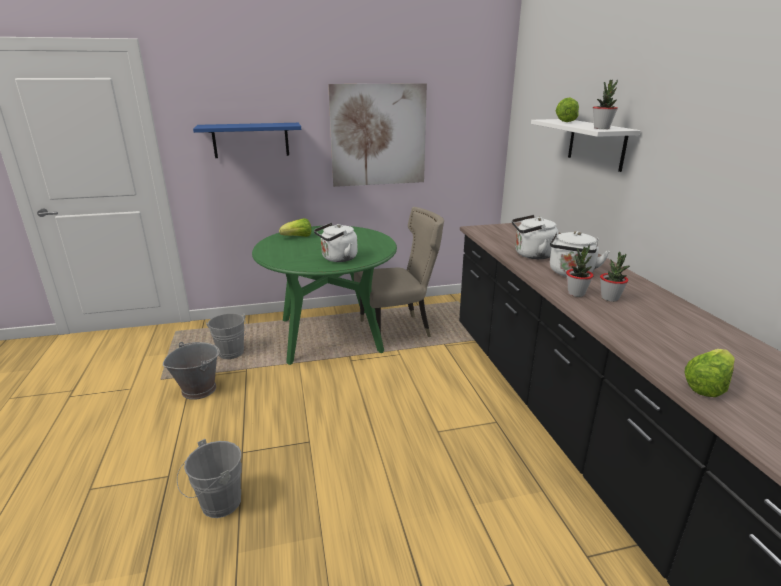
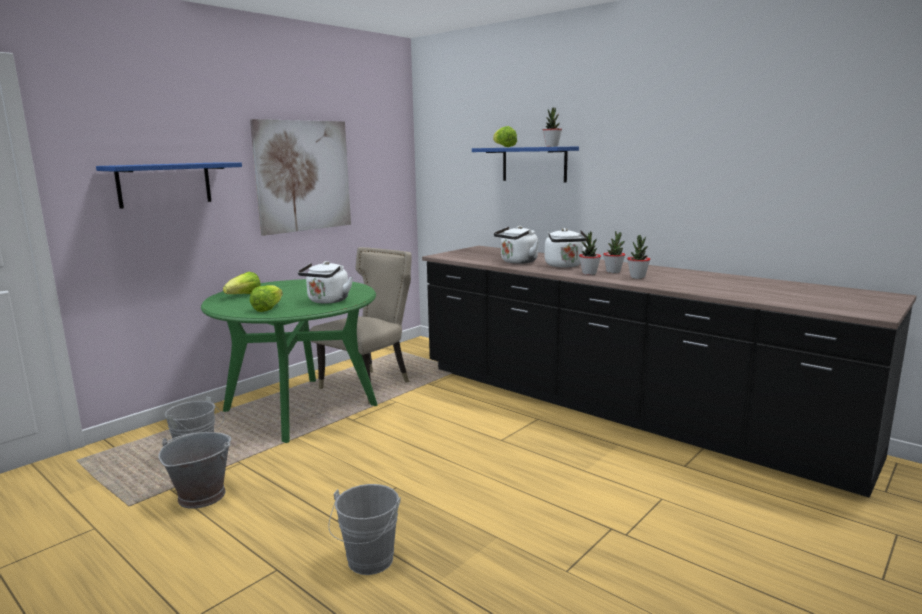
camera: 35 degrees left, 10 degrees down
(596, 144) = (534, 164): white shelf -> blue shelf
(623, 316) = (637, 277): none -> potted plant
(707, 385) = (731, 292): lettuce -> lettuce (268, 308)

